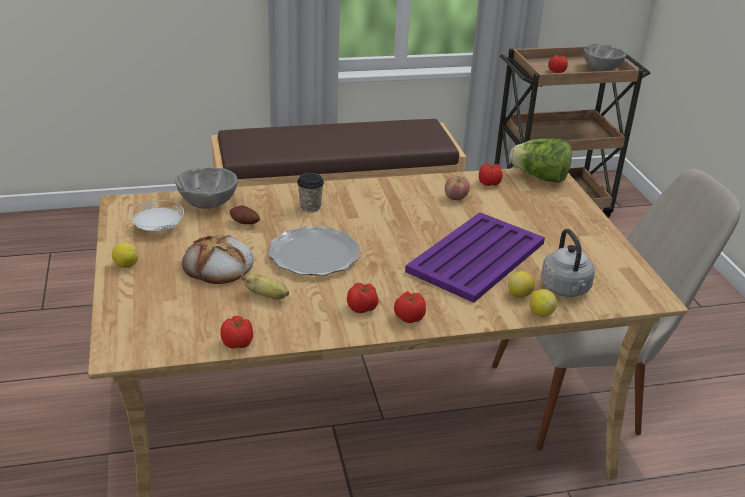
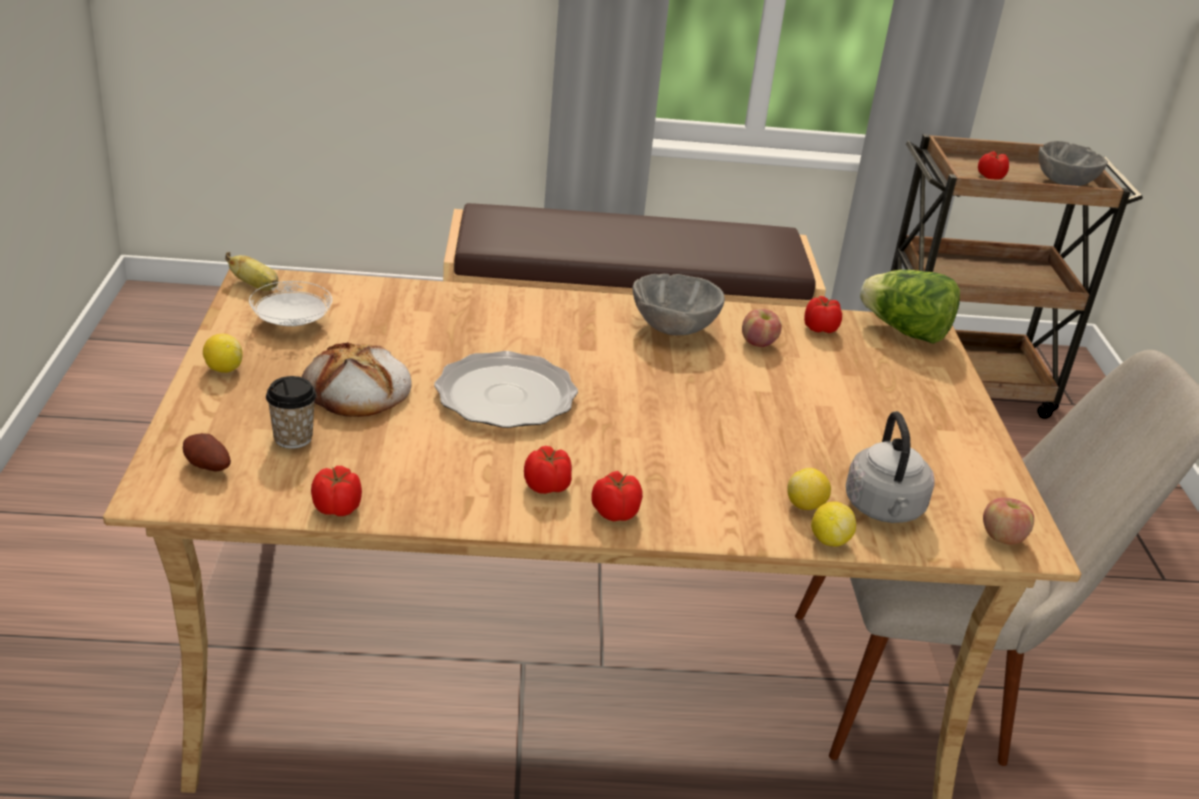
camera: 10 degrees right, 0 degrees up
(207, 204) = (378, 298): grey bowl -> grey bowl (672, 328)
(244, 223) = (420, 334): potato -> potato (206, 467)
(267, 296) = (410, 446): banana -> banana (256, 286)
(310, 207) = (528, 325): cup -> cup (293, 438)
(475, 258) = (755, 438): purple tray -> none
(637, 295) = (1002, 537): none -> apple

